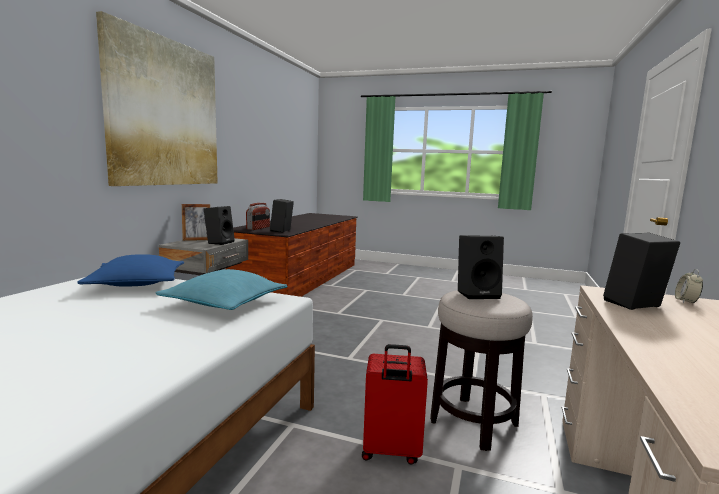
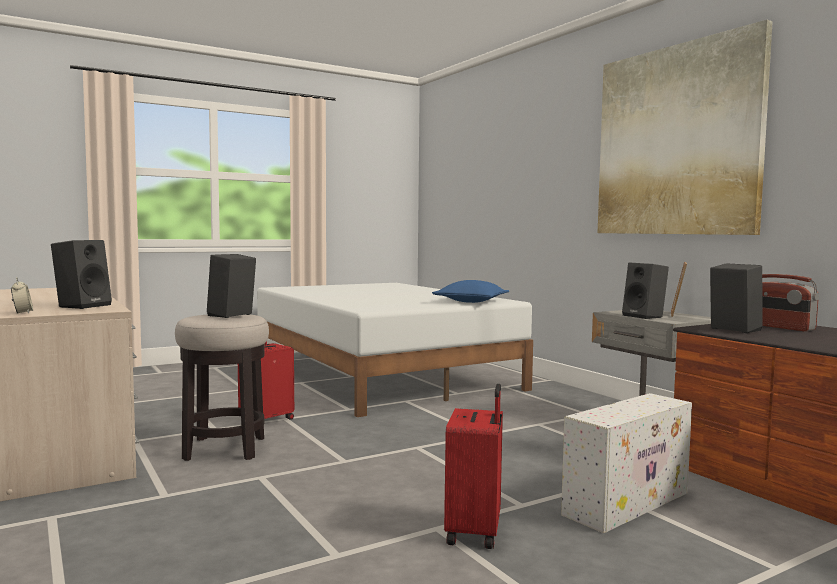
camera: 130 degrees right, 5 degrees down
(225, 303) = (385, 305): turquoise pillow -> none
(347, 306) = (628, 503): none -> white storage box
(419, 321) = (475, 532): none -> red suitcase

